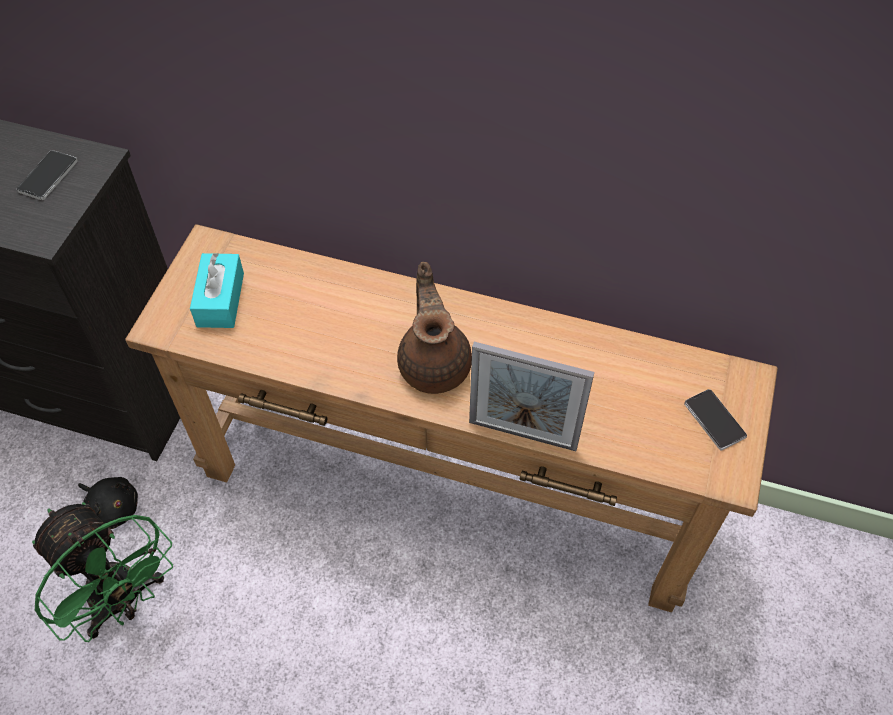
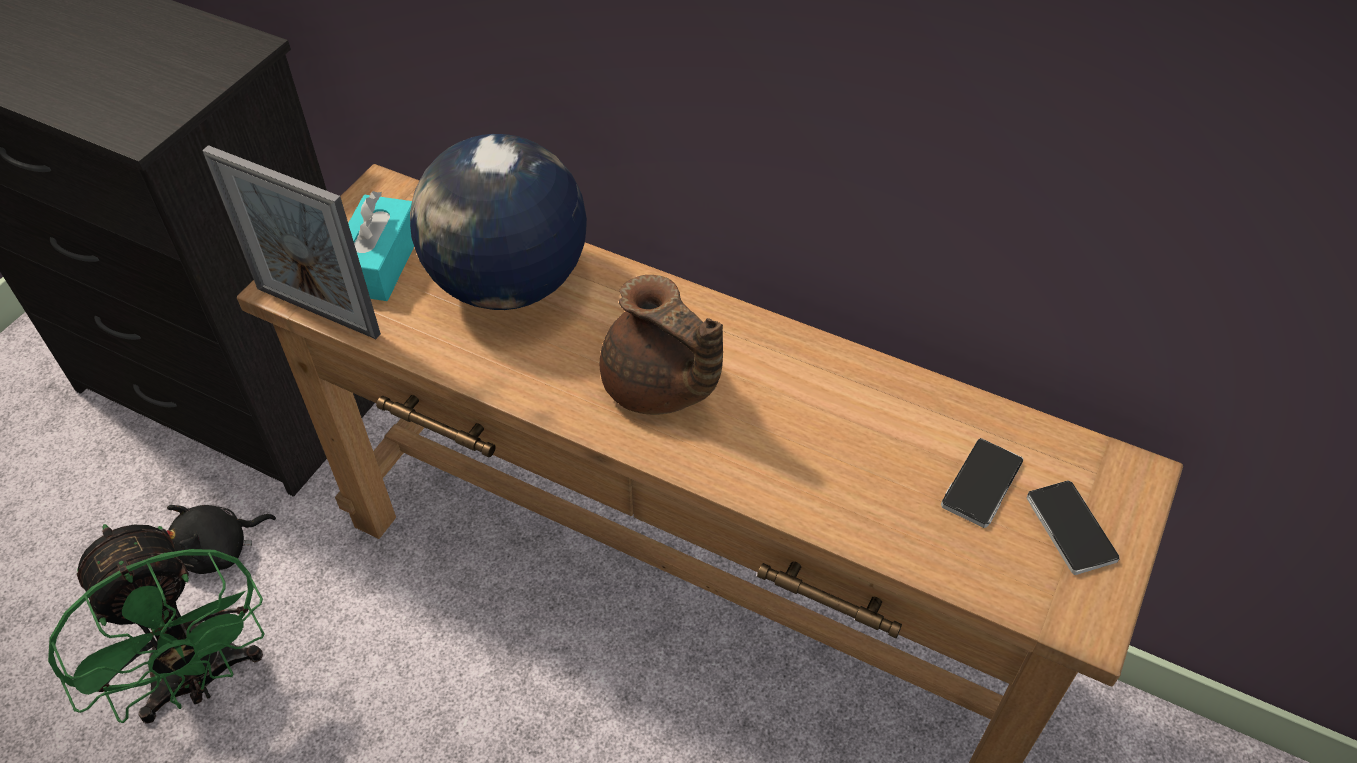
camera: 10 degrees right, 5 degrees down
(48, 176) = (171, 60): phone -> phone (981, 484)
(112, 508) = (220, 549): black plush toy -> black plush toy turned 105 degrees clockwise
(314, 303) = (507, 283): none -> globe
(435, 363) = (659, 387): brown teapot -> brown teapot turned 135 degrees clockwise
(522, 434) = (768, 505): picture frame -> picture frame (318, 311)

